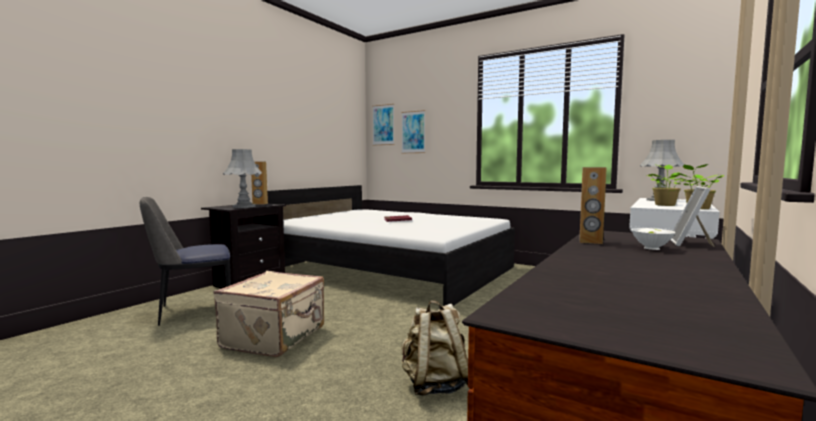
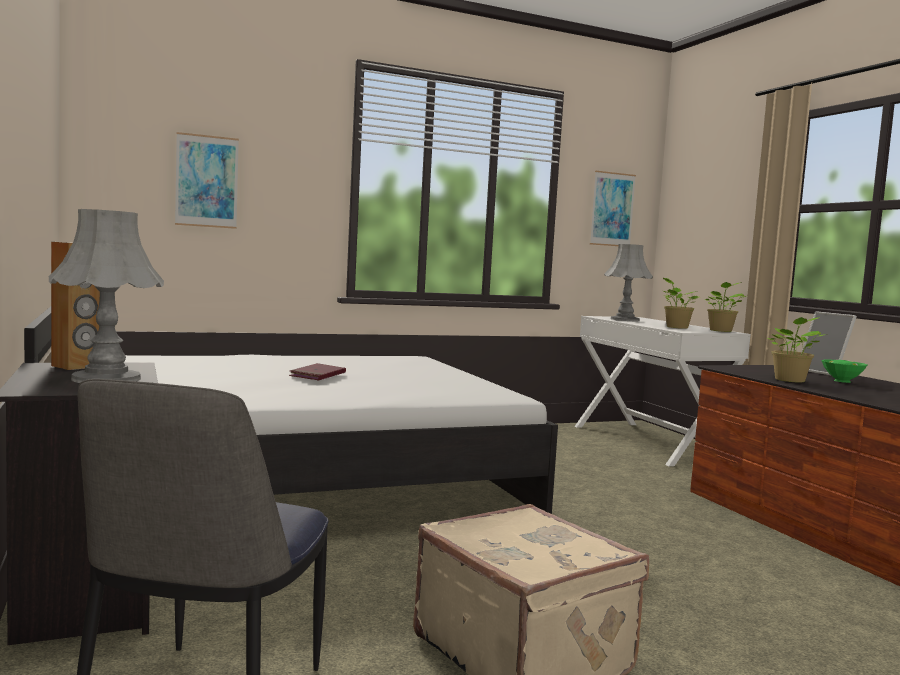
camera: 55 degrees left, 0 degrees up
(383, 125) = (120, 153): picture -> picture (612, 209)
(434, 385) = (803, 602): beige backpack -> none
(590, 241) = (790, 380): brown speaker -> potted plant
(652, 248) = (841, 381): white bowl -> green bowl

